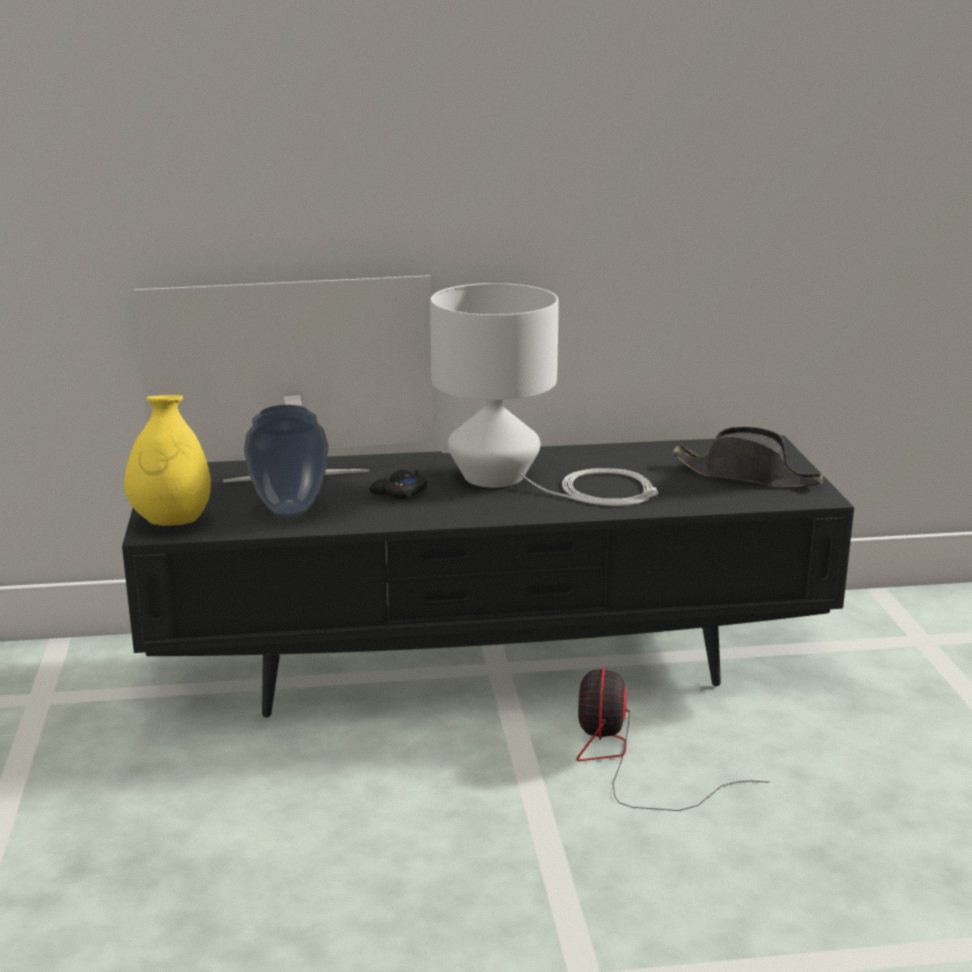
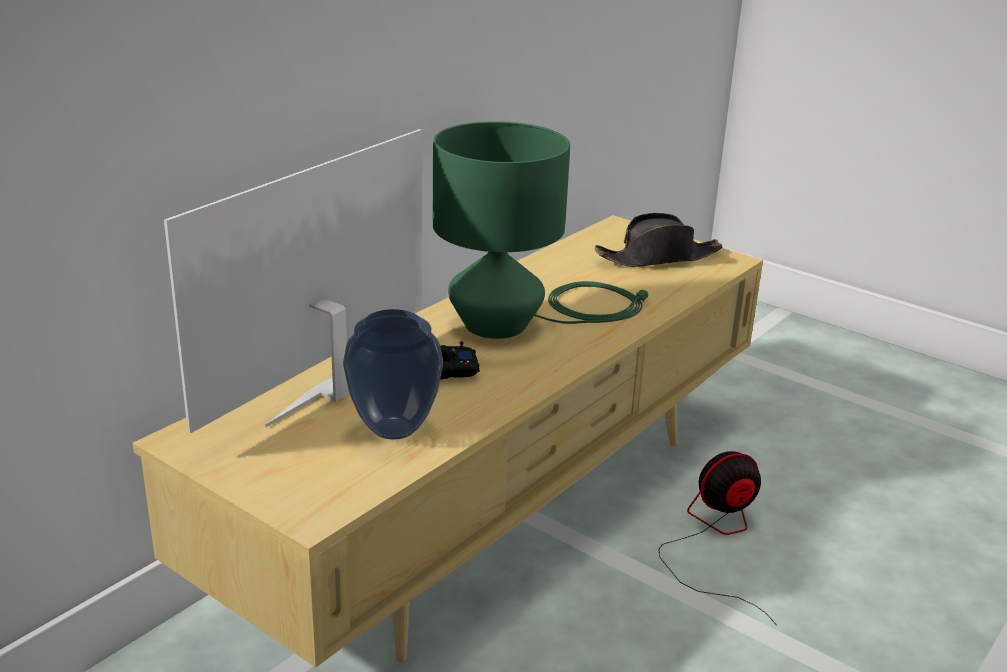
camera: 45 degrees left, 5 degrees up
(172, 522) = (307, 496): yellow vase -> none
(486, 661) = (494, 506): black tv stand -> beige tv stand
(537, 481) = (535, 316): grey table lamp -> green table lamp
(627, 762) = (717, 539): fan -> fan turned 105 degrees clockwise

